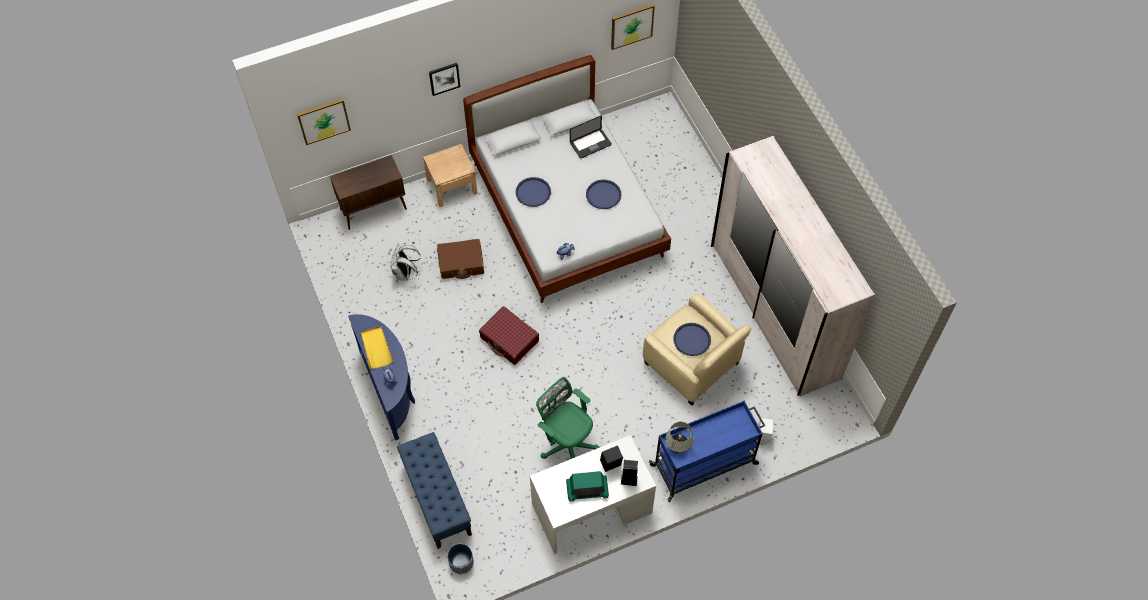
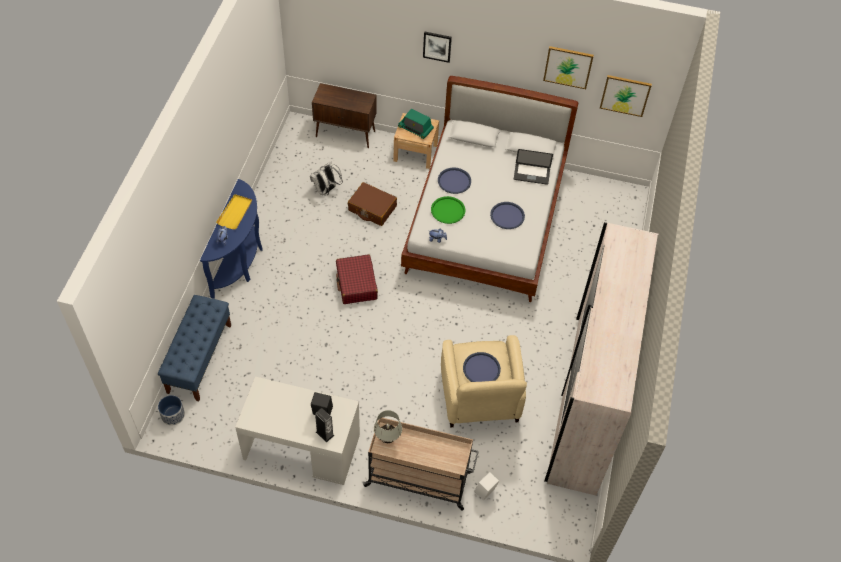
camera: 35 degrees right, 5 degrees down
(323, 121) = (324, 26): picture -> picture (568, 67)
(552, 222) = (448, 210): none -> green tray
(567, 444) = (328, 387): green office chair -> none
(587, 489) = (287, 417): radio -> radio (415, 128)
(705, 464) = (419, 479): blue cart -> beige cart

